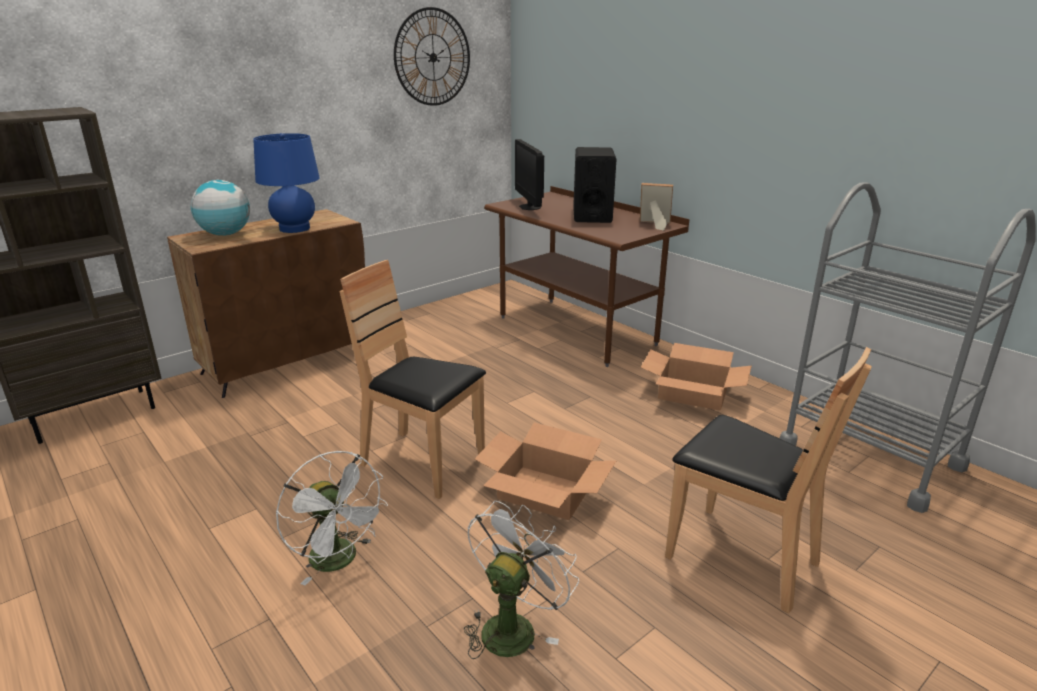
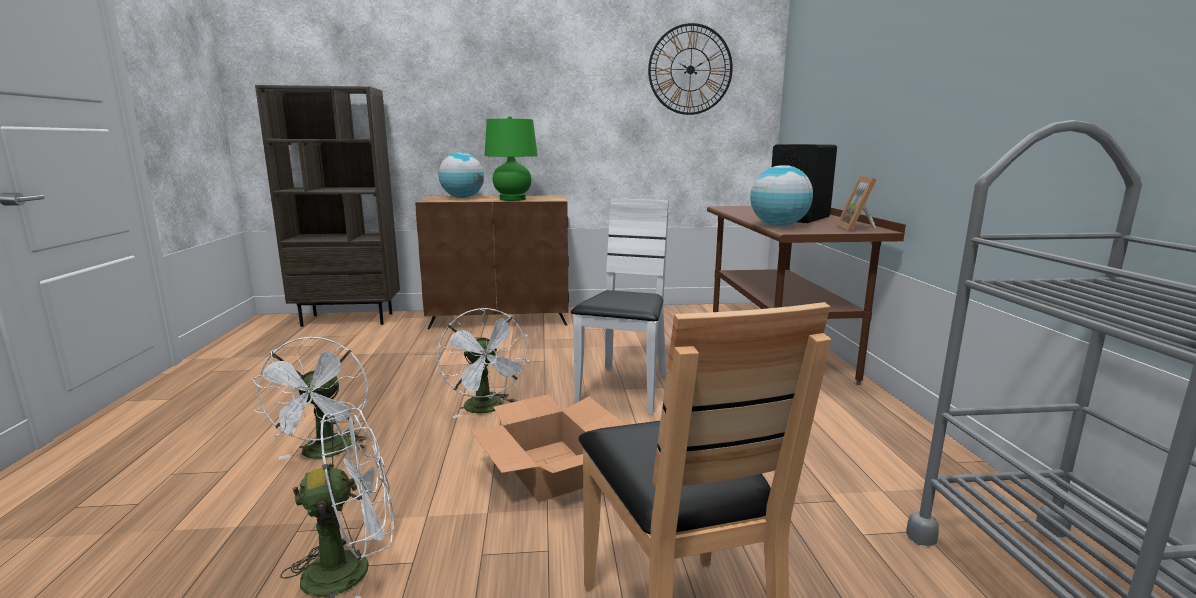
camera: 35 degrees right, 10 degrees down
(294, 228) = (512, 199): blue table lamp -> green table lamp
(423, 463) = (487, 409): brown chair -> white fan
(508, 404) = (624, 390): none -> white chair
(530, 207) = (746, 210): monitor -> none
(599, 231) = (778, 226): none -> globe
(654, 225) = (858, 228): picture frame -> picture frame turned 135 degrees counterclockwise
(693, 394) = (847, 439): cardboard box -> none

